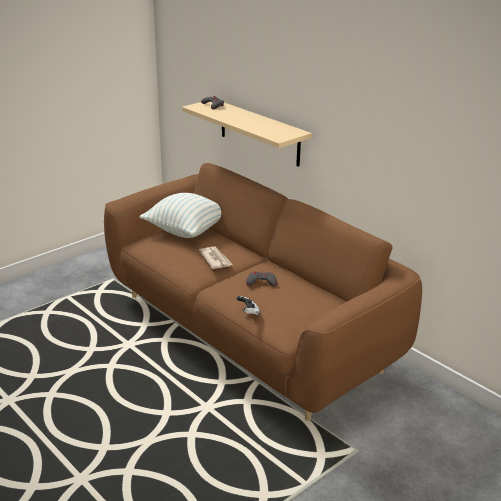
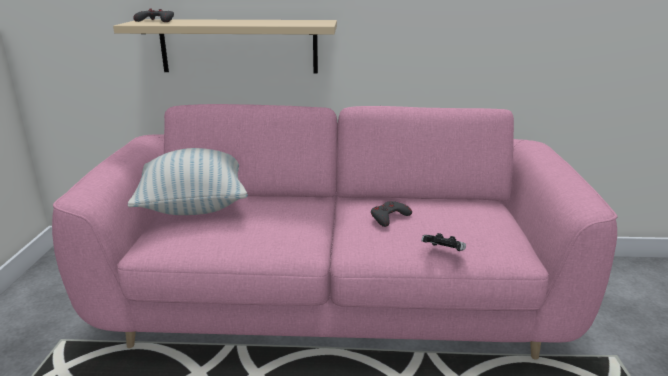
camera: 45 degrees left, 5 degrees down
(215, 259) = (294, 218): newspaper -> none
(249, 332) = (333, 305): brown sofa -> pink sofa

